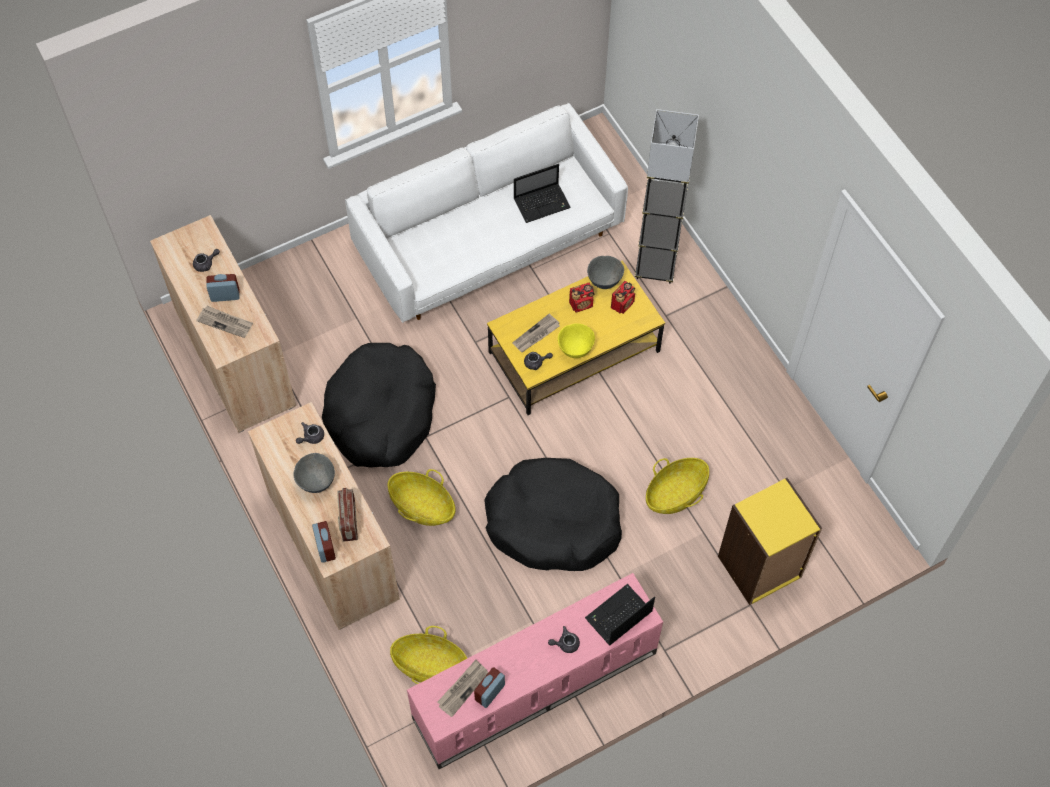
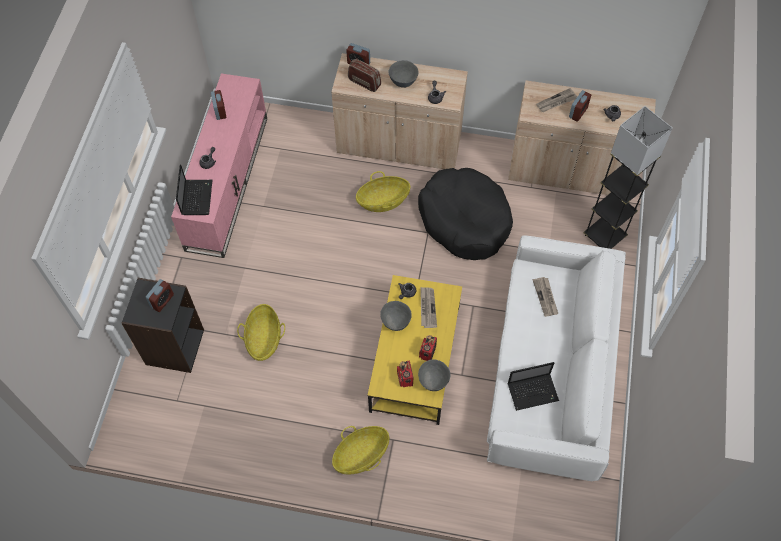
camera: 130 degrees right, 0 degrees up
(430, 665) = (287, 144): basket -> basket (361, 455)
(463, 688) = (235, 102): newspaper -> newspaper (545, 297)
(543, 203) = (533, 391): laptop -> laptop turned 120 degrees counterclockwise
(553, 522) = (310, 259): black dog bed -> none
(575, 349) = (396, 322): yellow bowl -> grey bowl
(655, 267) = (438, 466): black floor lamp -> black floor lamp (604, 236)
(759, 567) = (174, 347): yellow bookcase -> black bookcase
(767, 511) = (162, 301): none -> alarm clock

